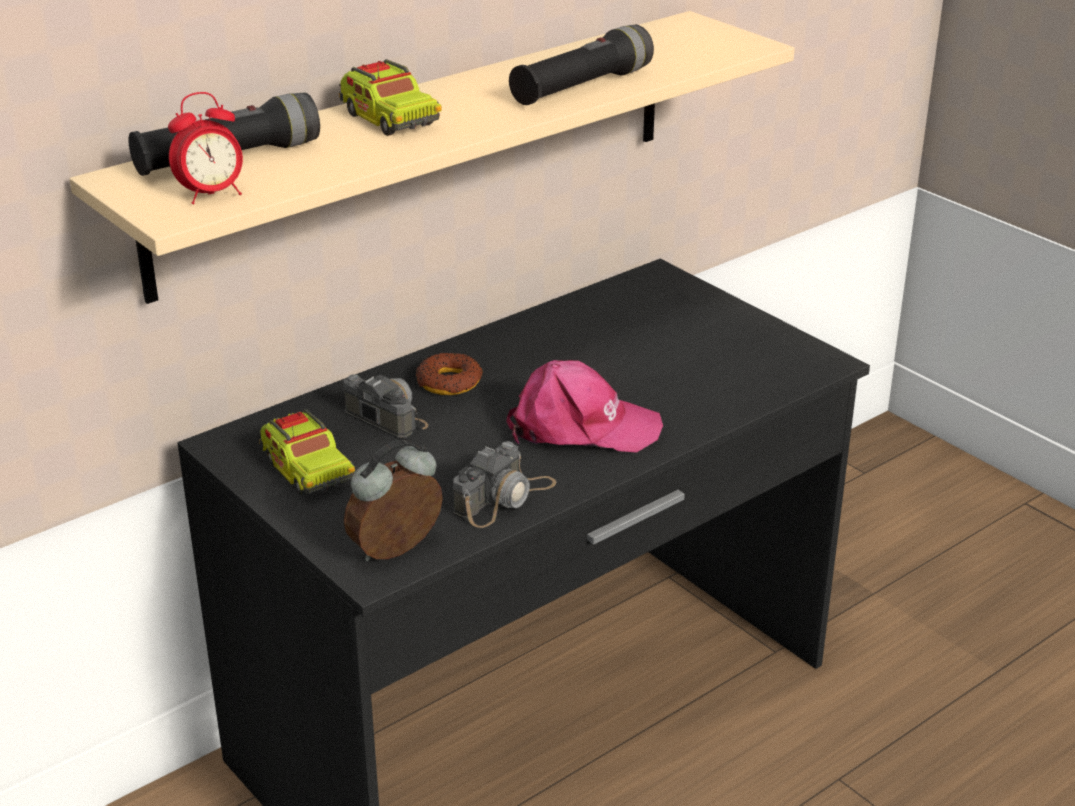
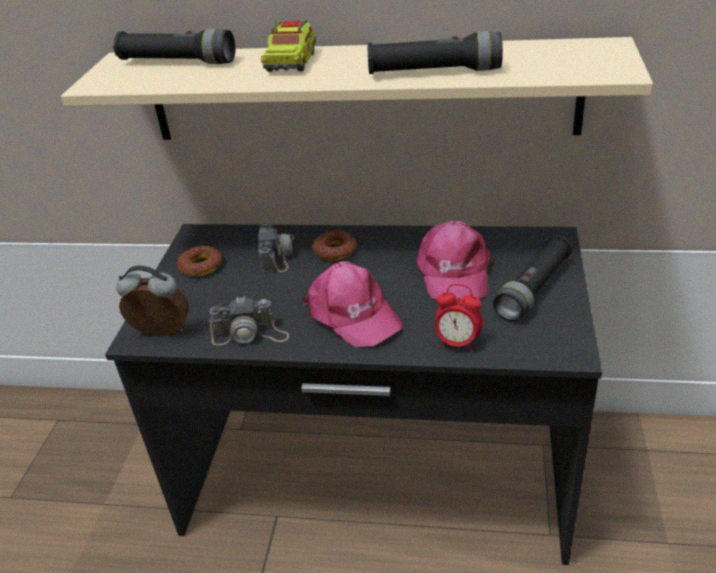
camera: 50 degrees right, 5 degrees up
(212, 195) = (128, 79): alarm clock -> alarm clock (457, 343)
(306, 470) = (201, 266): toy truck -> donut
(614, 345) = (453, 272): none -> pink cap
(713, 327) = (533, 289): none -> black flashlight

